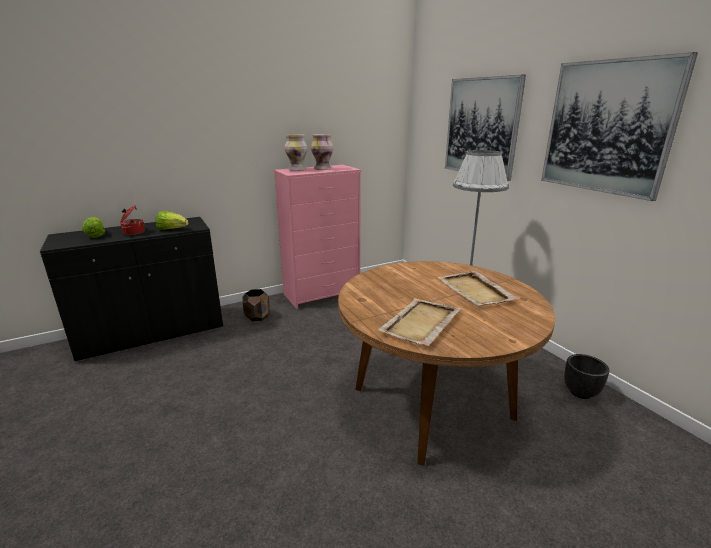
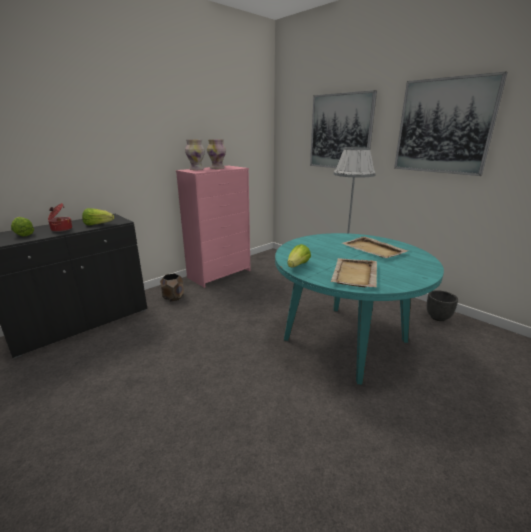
camera: 15 degrees left, 0 degrees up
(359, 303) = (298, 266): none -> lettuce
(432, 402) = (345, 340): brown dining table -> turquoise dining table

